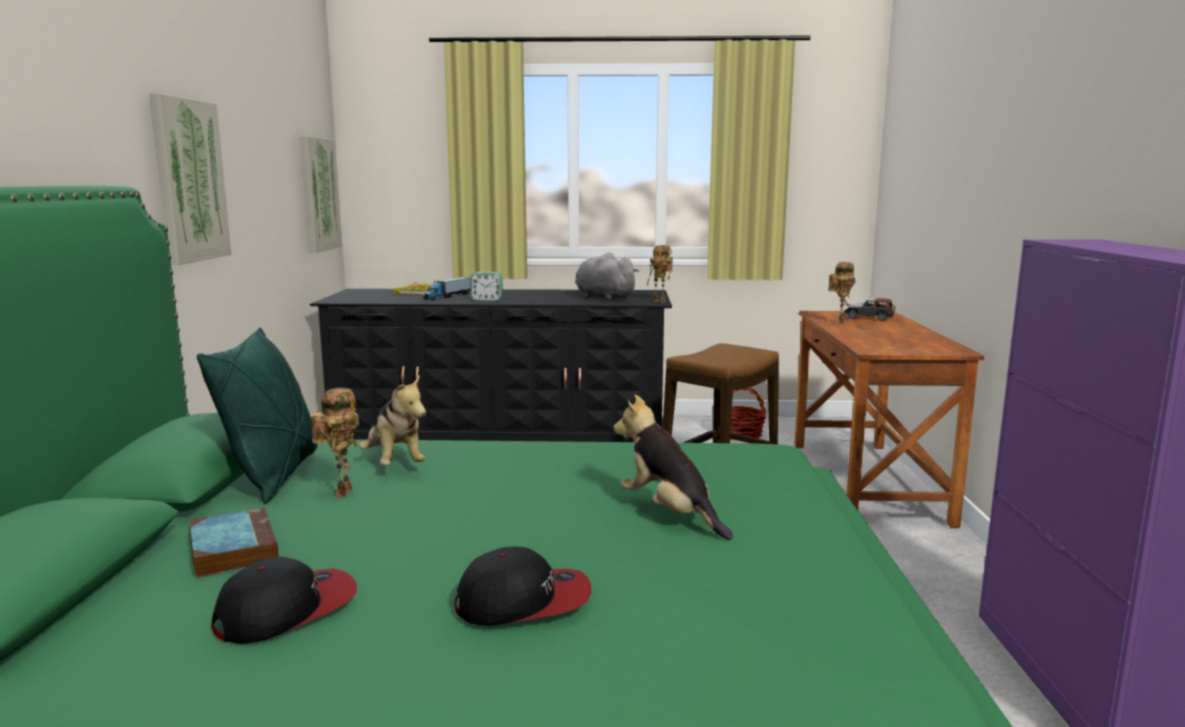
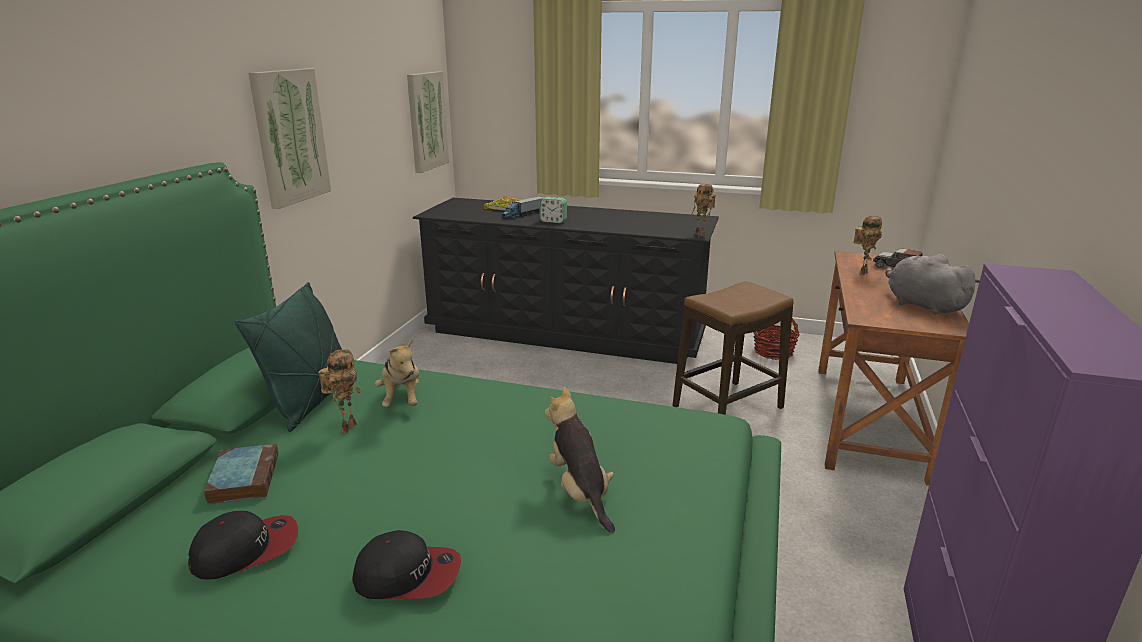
camera: 15 degrees right, 10 degrees up
(602, 298) = (653, 225): grey plush toy -> grey plush toy (922, 305)

